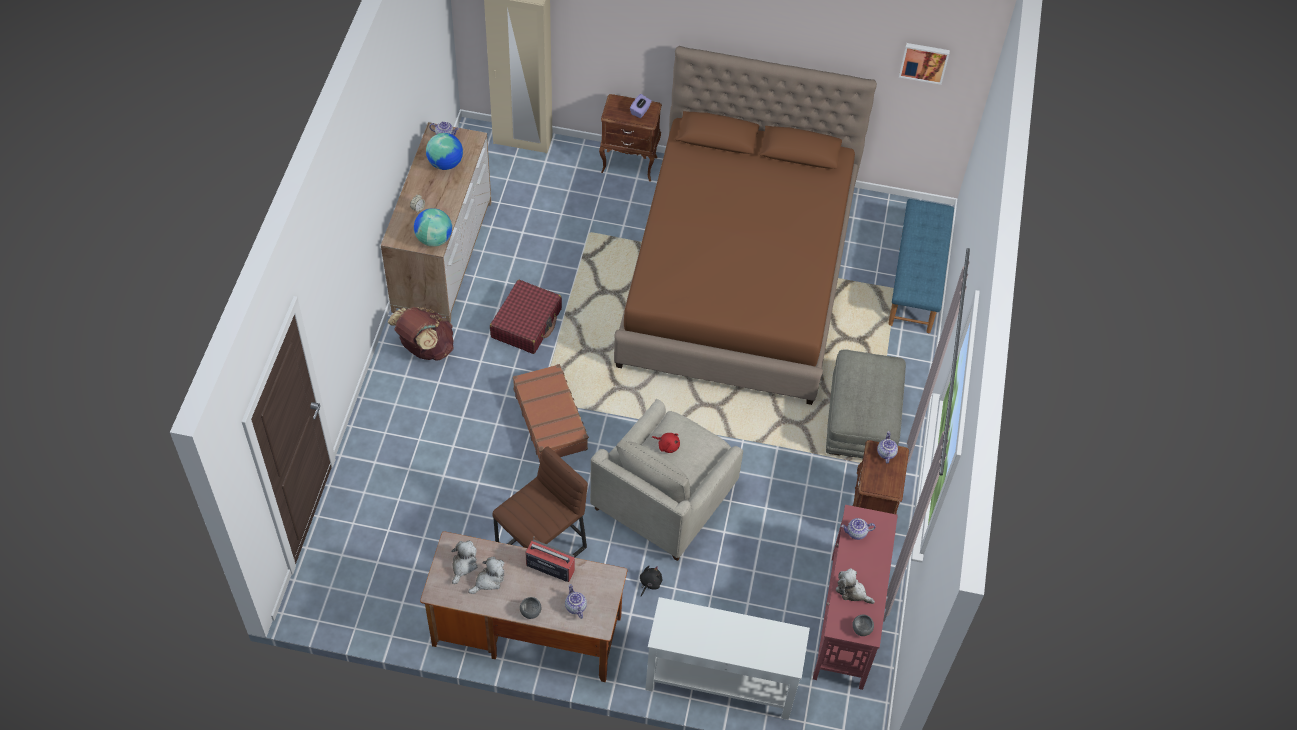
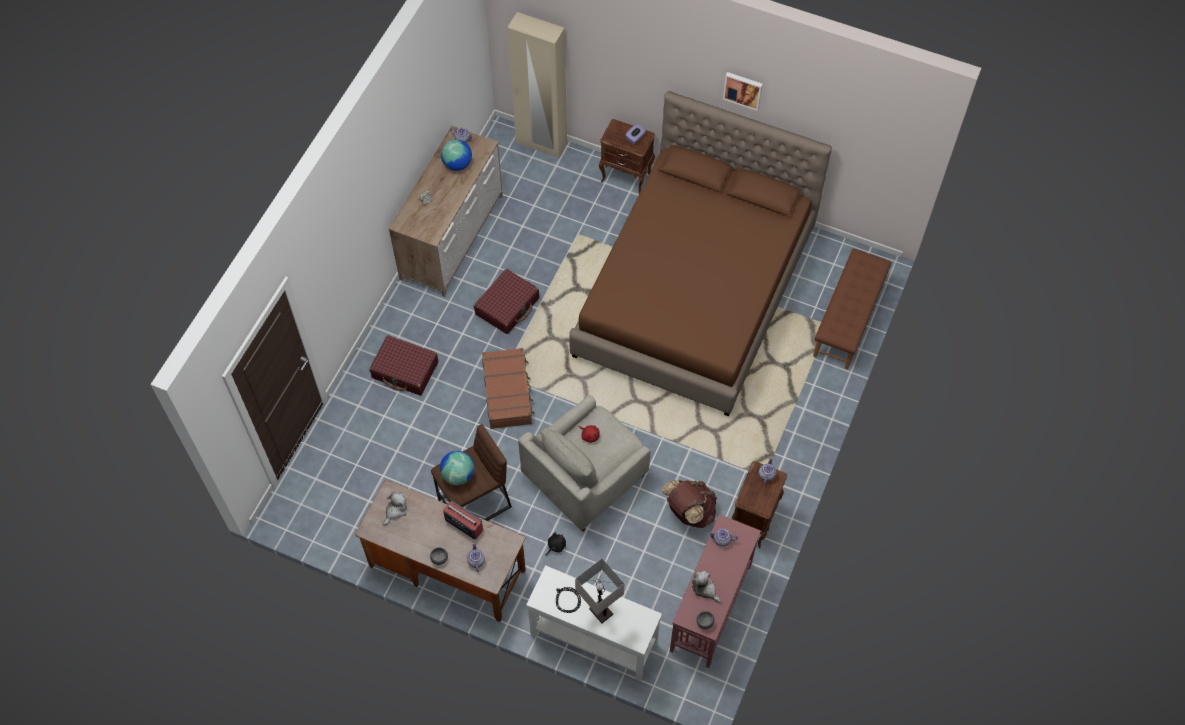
camera: 15 degrees right, 5 degrees up
(422, 413) = (405, 370): none -> red suitcase
(425, 348) = (420, 315): brown backpack -> brown backpack (689, 512)
(434, 239) = (432, 230): globe -> globe (458, 475)
(489, 580) = (412, 527): plush toy -> none
(720, 634) = (587, 605): none -> table lamp
(860, 421) = (766, 437): grey ottoman -> none
(916, 280) = (848, 320): blue bench -> brown bench
(924, 62) = (873, 137): picture -> picture (743, 90)

